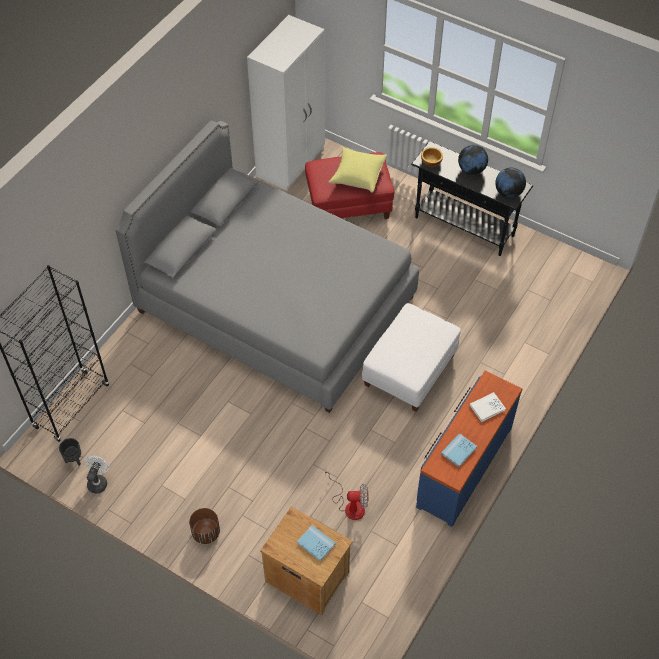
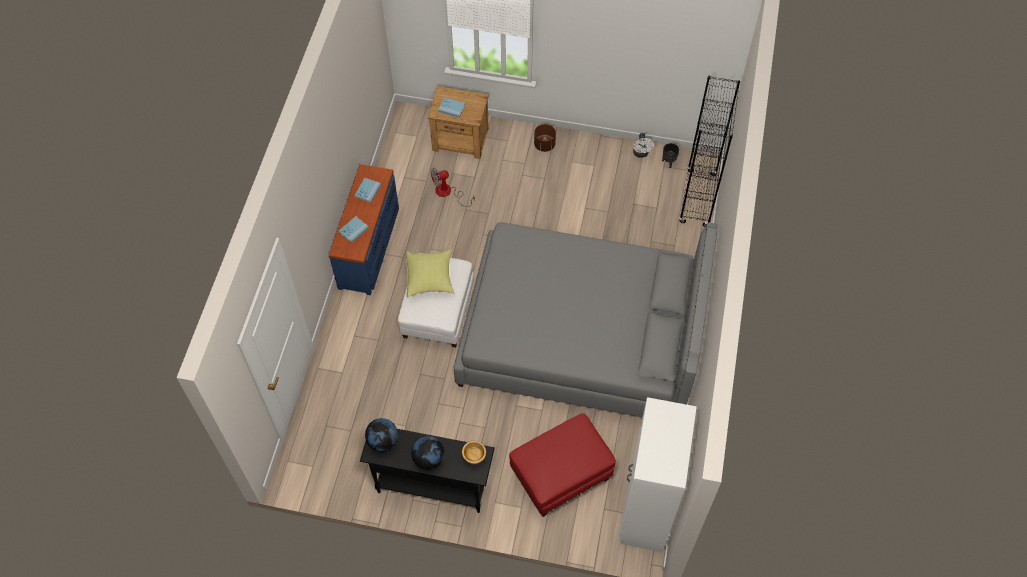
camera: 160 degrees right, 5 degrees up
(357, 176) = (552, 454): yellow pillow -> yellow pillow (430, 278)
(487, 408) = (353, 230): white book -> blue book

